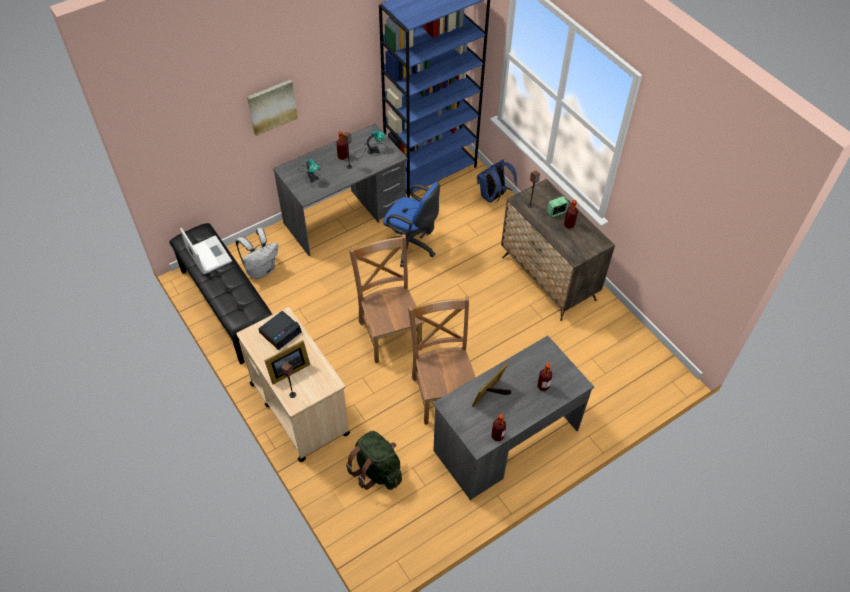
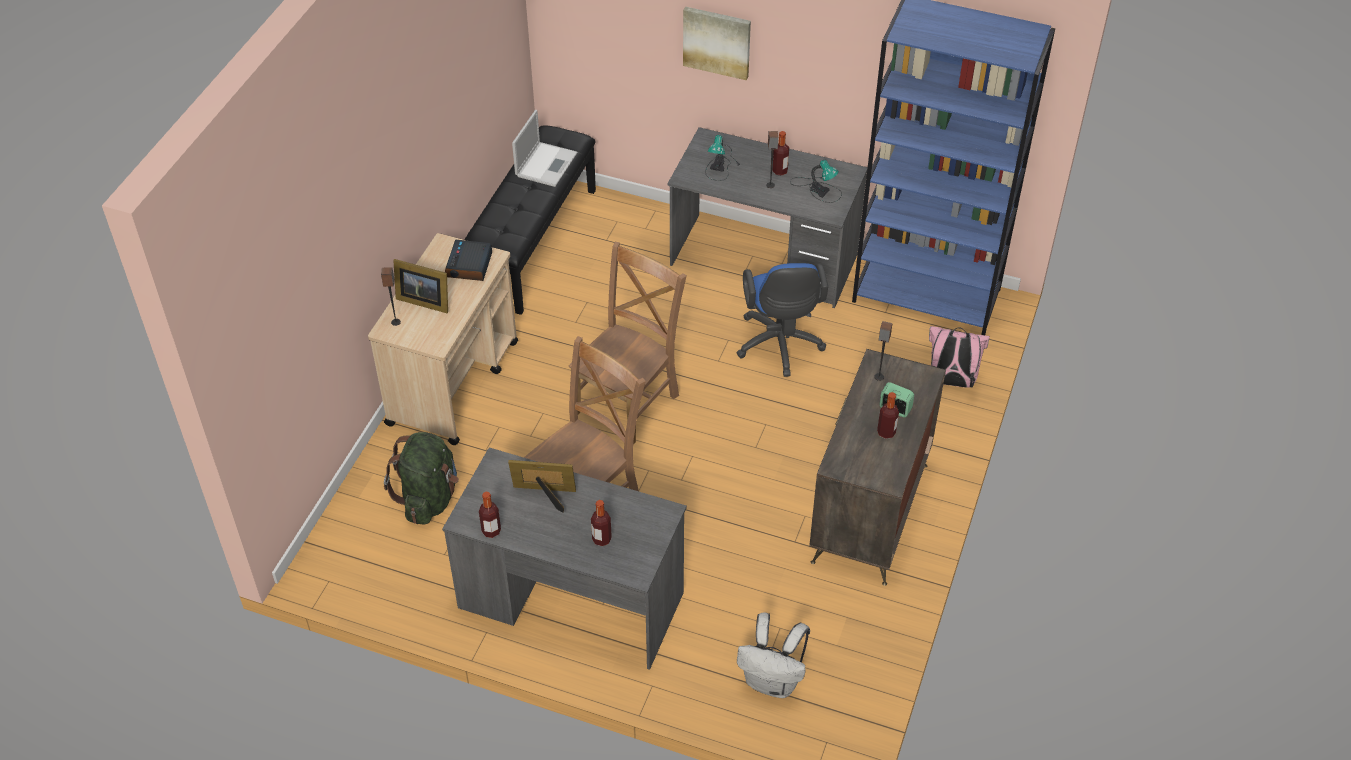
camera: 55 degrees right, 5 degrees down
(261, 270) = (610, 238): white backpack -> white backpack (773, 682)
(280, 332) = (469, 266): alarm clock -> alarm clock turned 90 degrees clockwise
(493, 197) = (950, 381): blue backpack -> pink backpack

